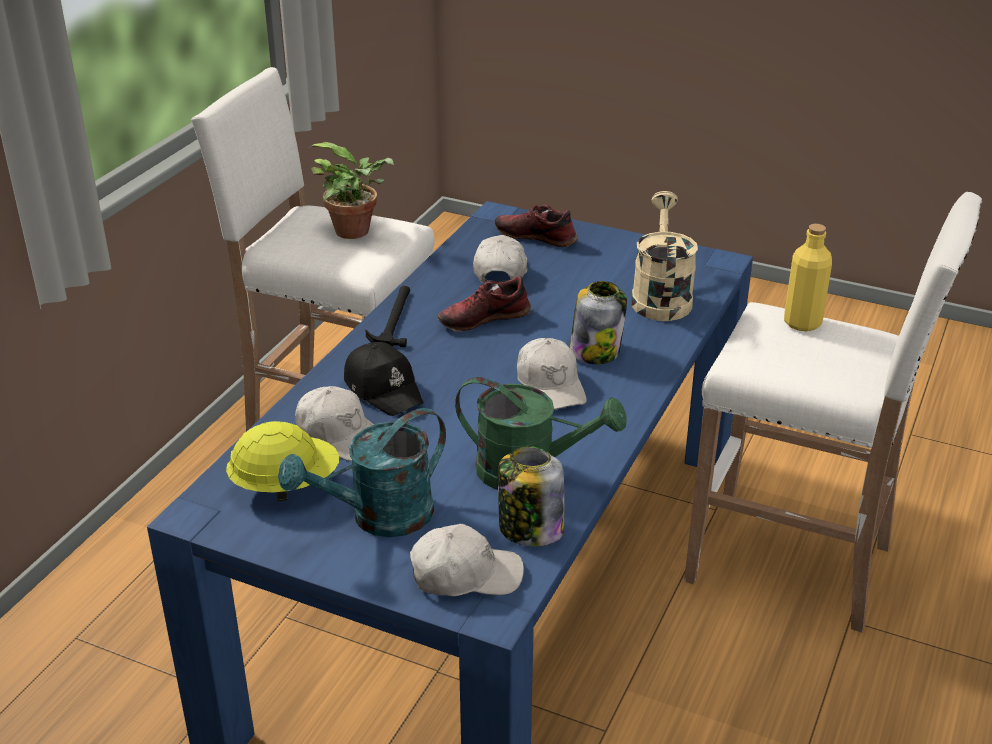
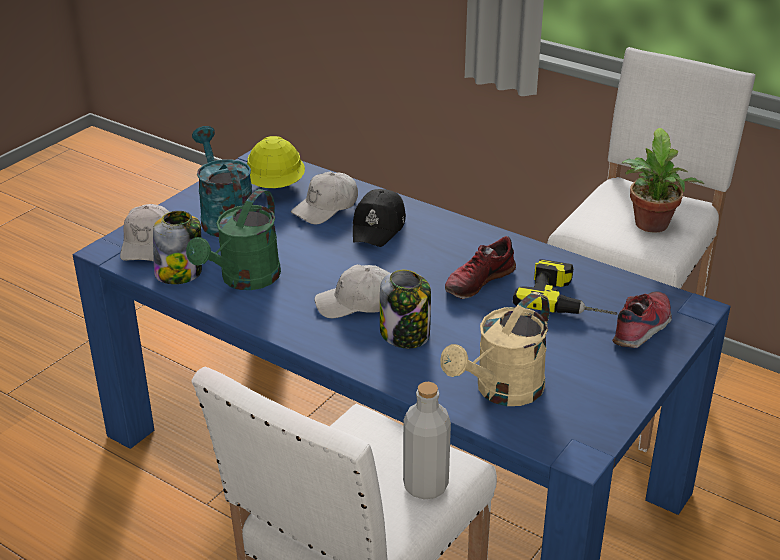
camera: 100 degrees right, 0 degrees up
(384, 389) = (379, 227): black cap -> black cap turned 45 degrees counterclockwise
(394, 319) = (485, 237): hammer -> none
(483, 318) = (478, 280): shoe -> shoe turned 120 degrees counterclockwise
(500, 270) = (569, 298): white cap -> power drill
(660, 297) = (501, 391): beige watering can -> beige watering can turned 120 degrees clockwise
(802, 323) = (425, 486): yellow bottle -> grey bottle

